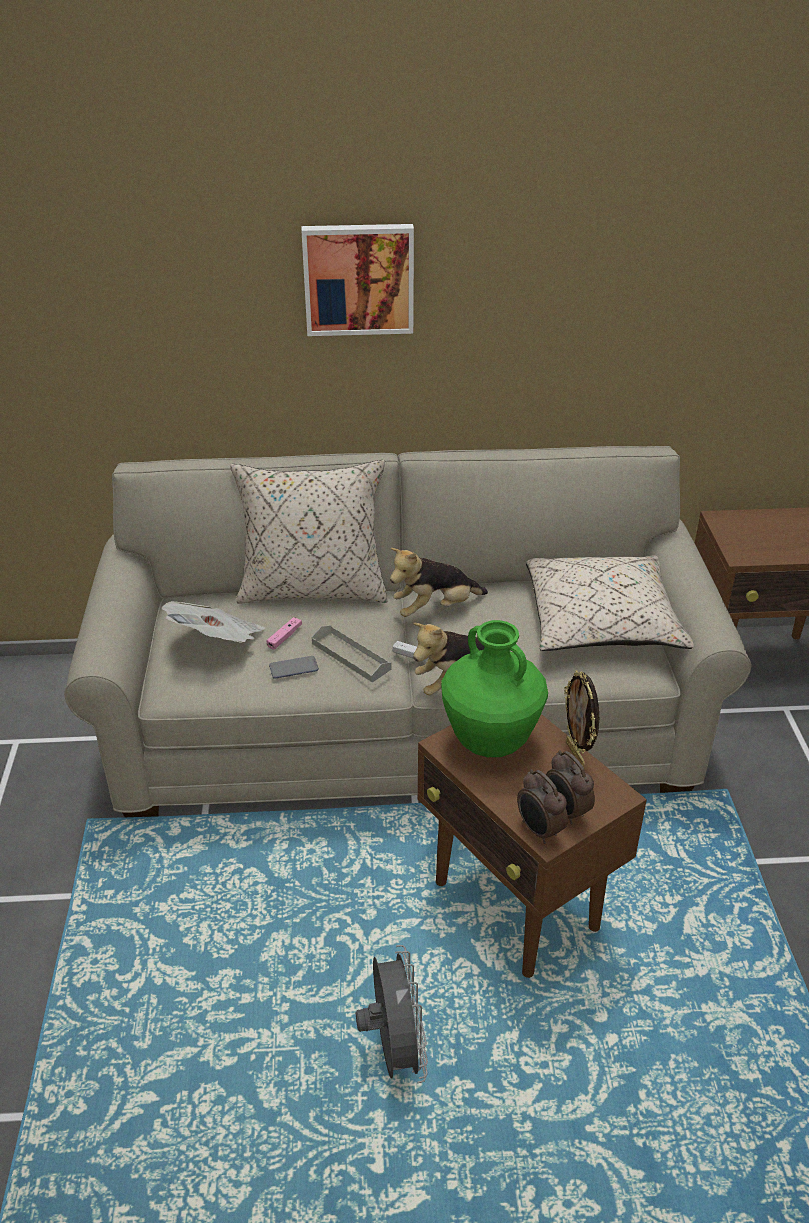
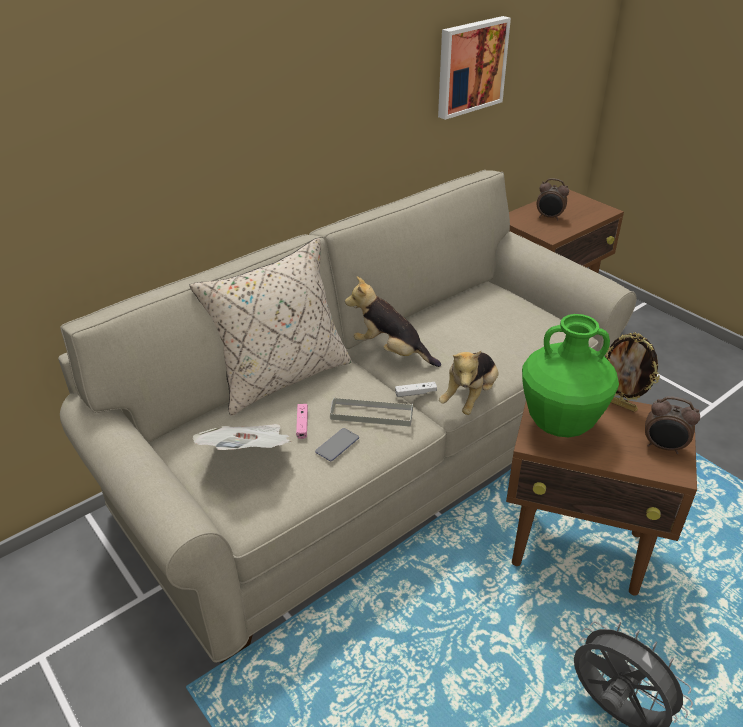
camera: 35 degrees left, 0 degrees up
(358, 278) = (250, 75): picture -> picture (470, 66)
(435, 609) = (391, 352): plush toy -> plush toy turned 90 degrees clockwise
(539, 831) = (665, 470): alarm clock -> alarm clock (549, 217)
(601, 621) = (508, 312): beige pillow -> none

